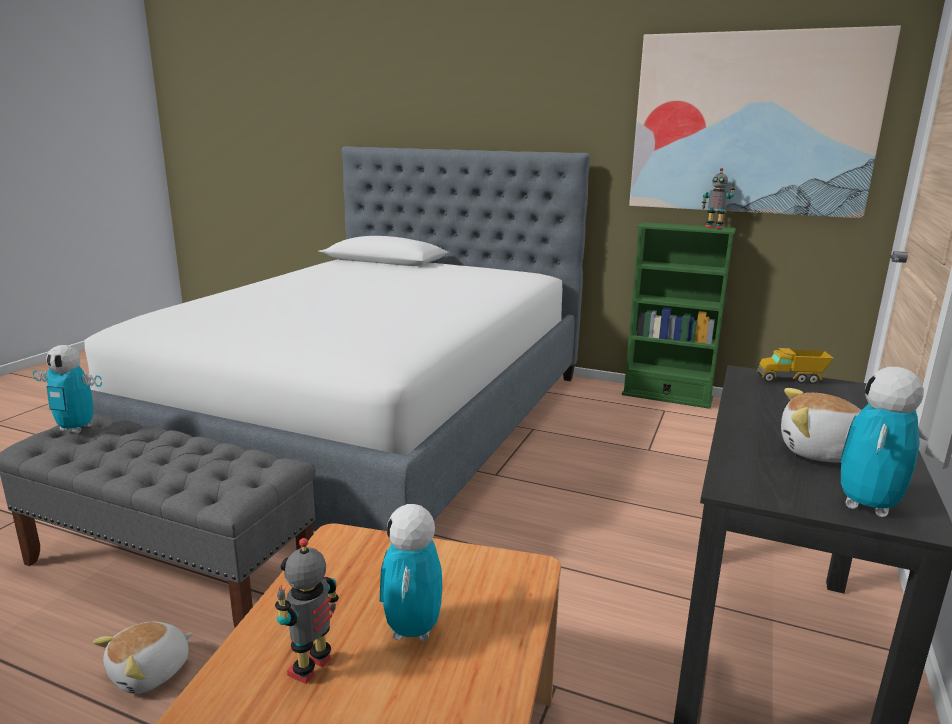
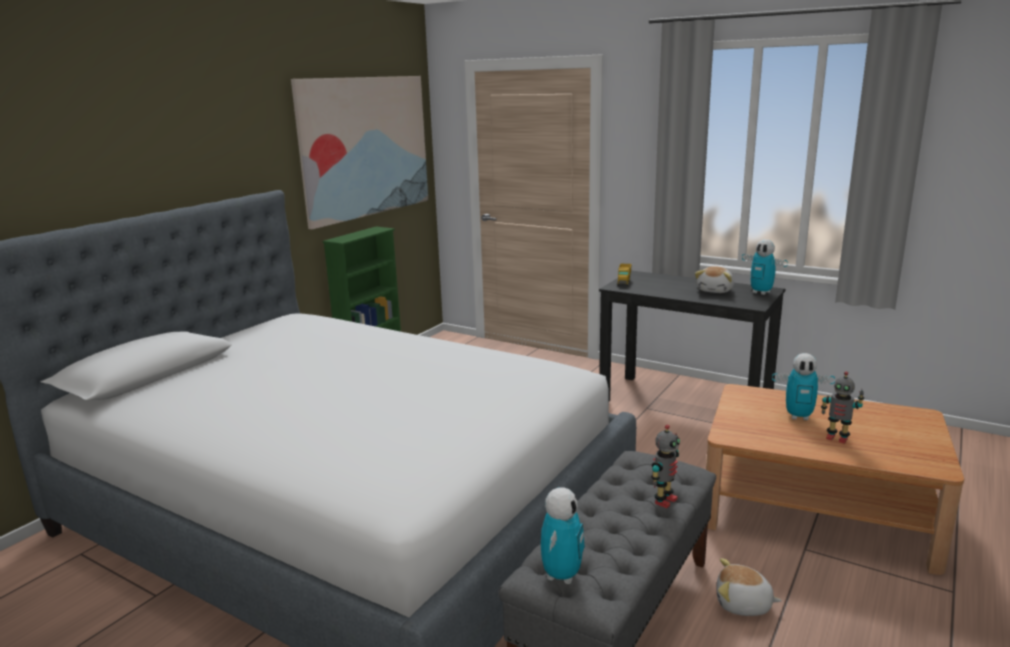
camera: 80 degrees left, 0 degrees up
(151, 672) = (743, 605): plush toy -> plush toy turned 150 degrees clockwise
(714, 227) = (373, 229): toy robot -> toy robot (664, 500)

